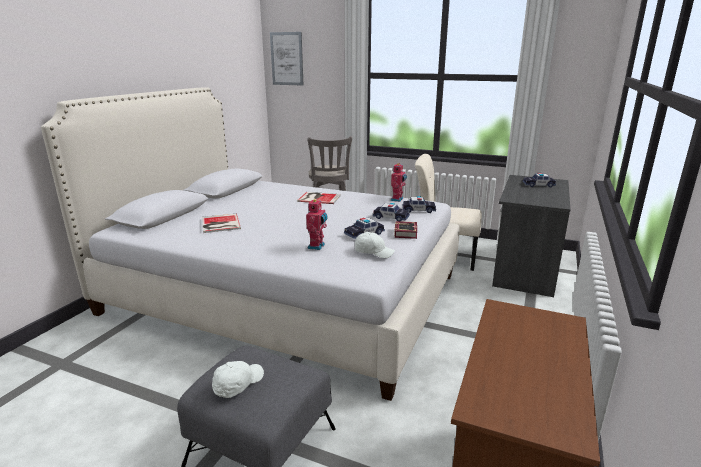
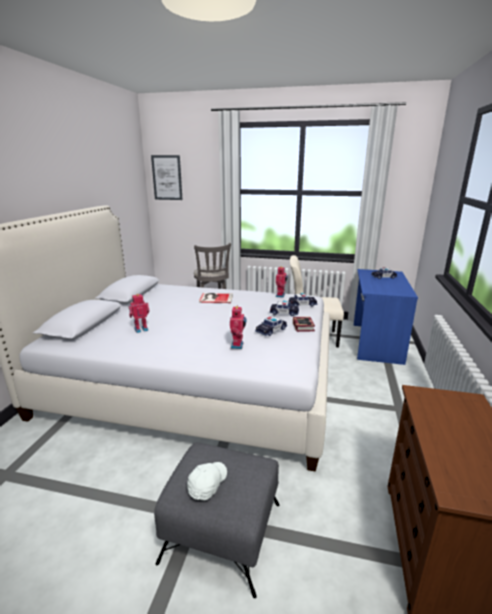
camera: 10 degrees left, 0 degrees up
(219, 224) = (141, 329): book -> toy robot
(373, 252) = (287, 347): white cap -> none
(524, 269) = (375, 342): grey desk -> blue desk

